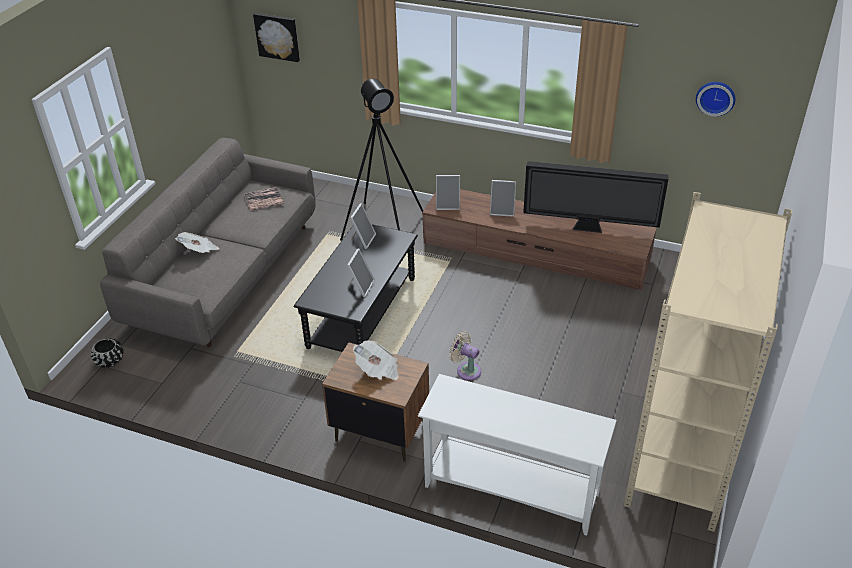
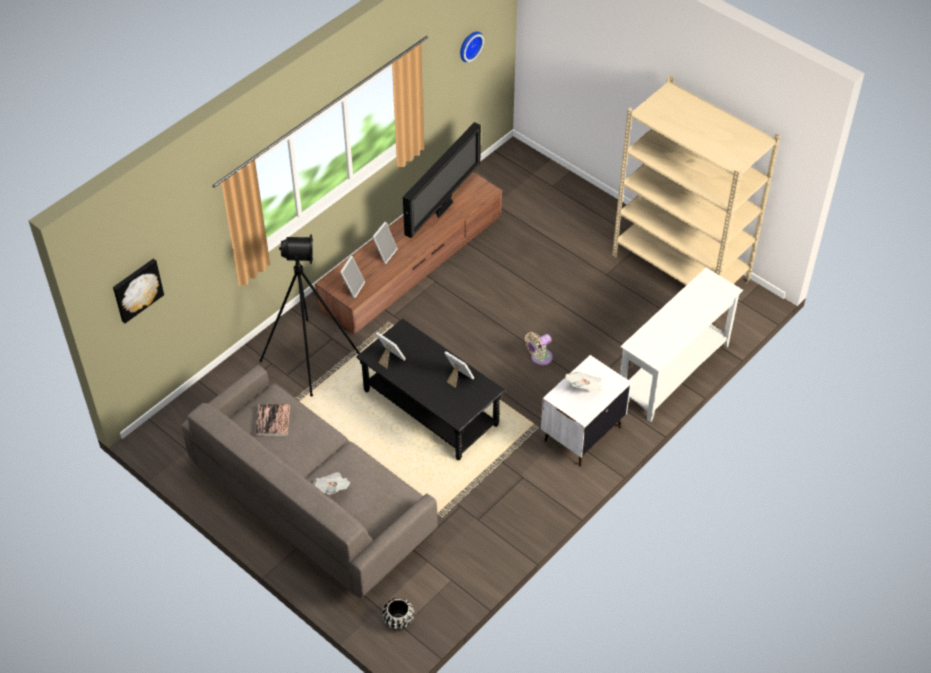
camera: 70 degrees left, 10 degrees up
(380, 431) = (582, 434): brown nightstand -> white nightstand

